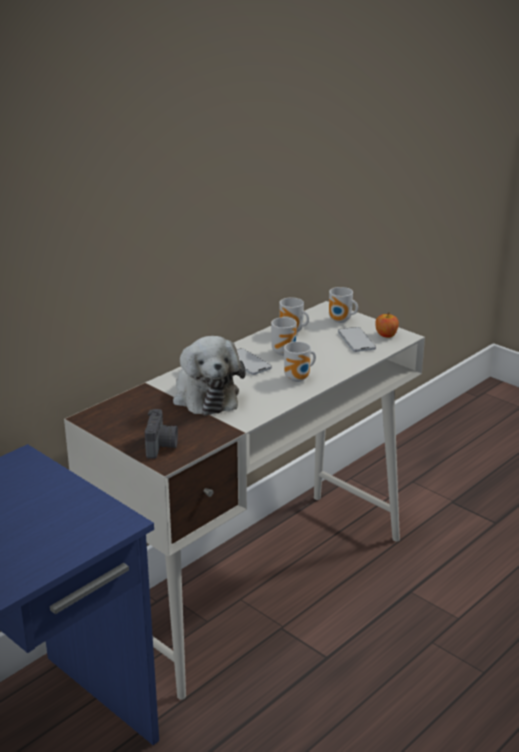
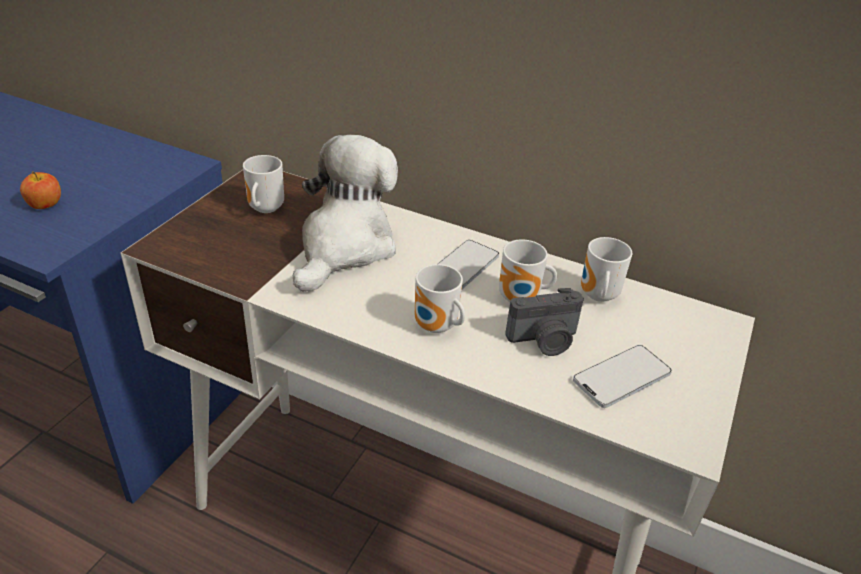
camera: 70 degrees right, 10 degrees up
(162, 446) = (196, 237): camera -> camera (544, 341)
(205, 395) = (344, 247): plush toy -> plush toy turned 150 degrees clockwise
(341, 321) = (686, 347): mug -> mug (263, 209)
(386, 335) = (676, 417): apple -> apple (45, 204)

